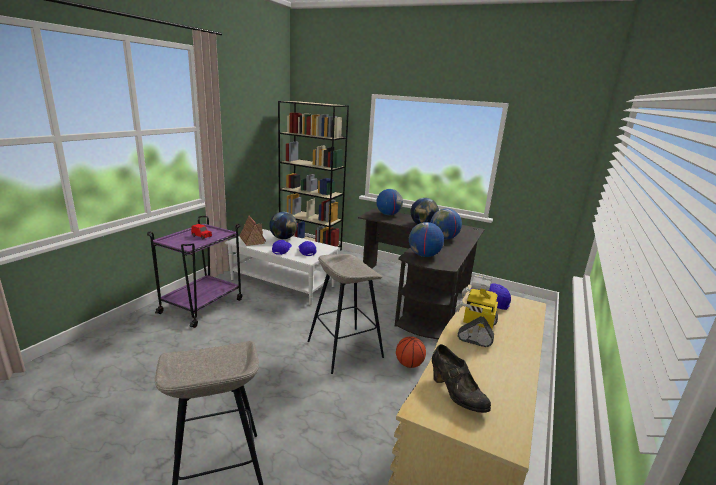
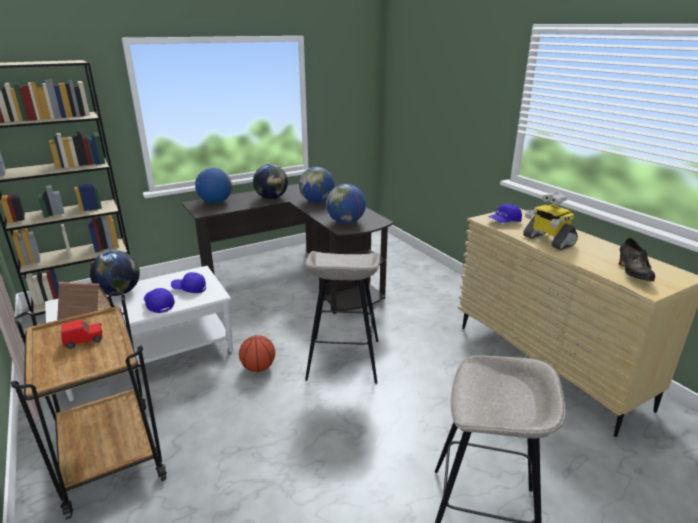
camera: 55 degrees left, 5 degrees up
(202, 306) = (110, 454): purple cart -> brown cart
(409, 364) = (399, 331): basketball -> basketball (258, 368)
(456, 395) = (632, 274): black shoe -> black shoe turned 90 degrees clockwise

